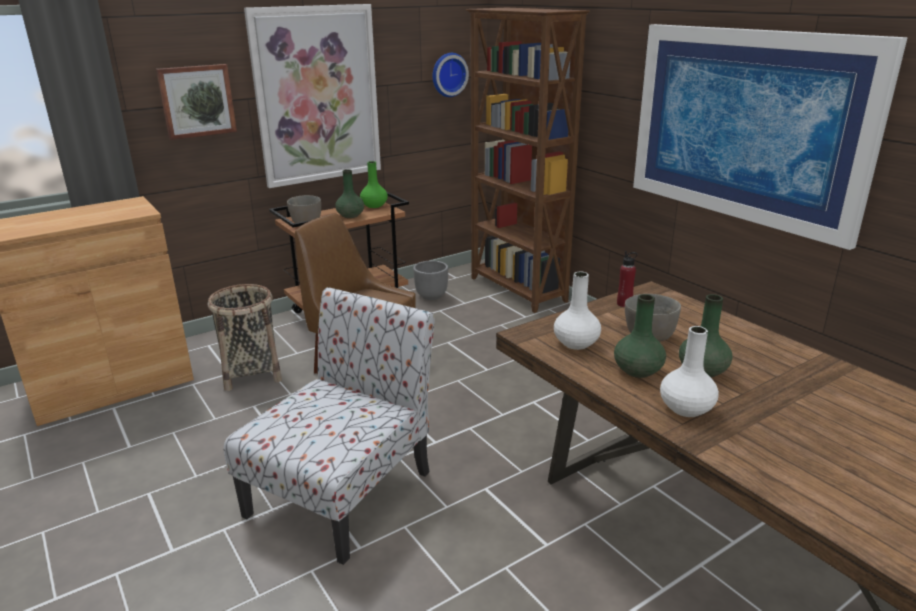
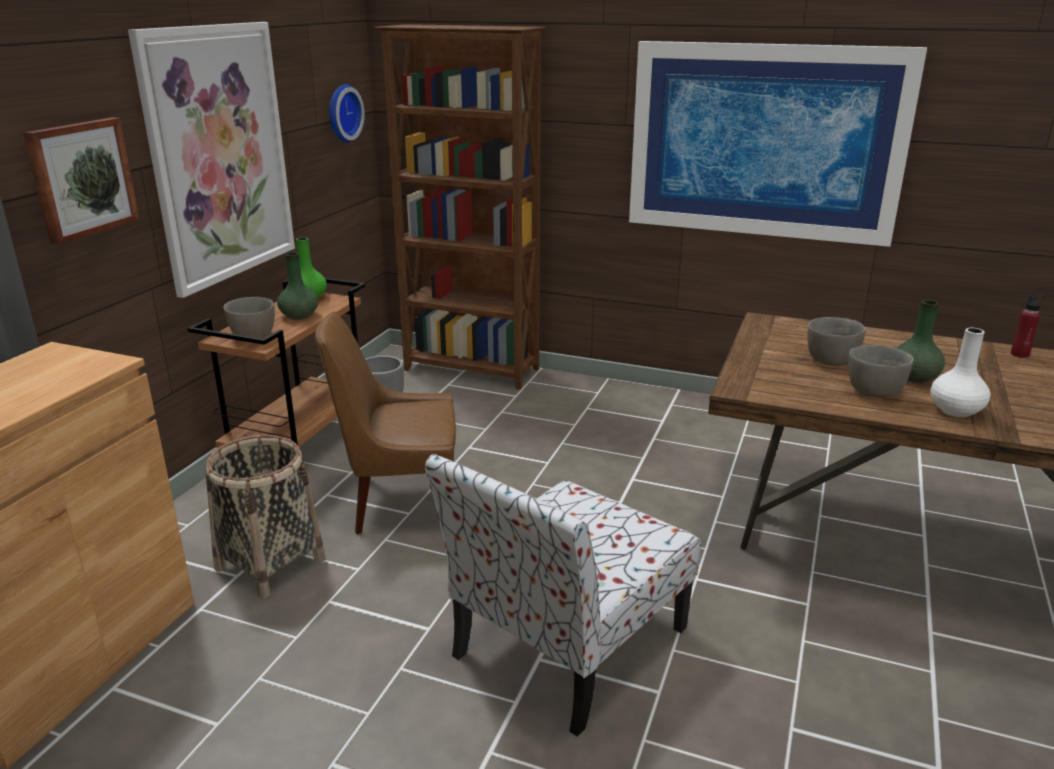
camera: 35 degrees left, 0 degrees up
(343, 491) = (566, 645): chair -> chair turned 135 degrees counterclockwise
(576, 343) = (791, 384): white vase -> none
(624, 304) = (764, 338): red bottle -> red bottle (1019, 354)
(637, 370) = (873, 392): green vase -> grey bowl

